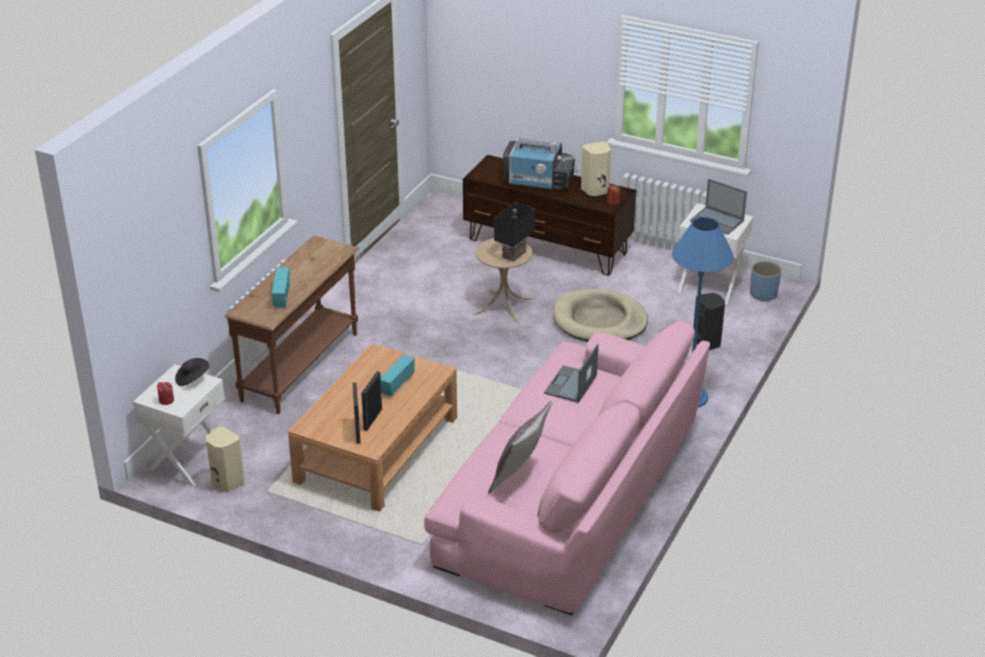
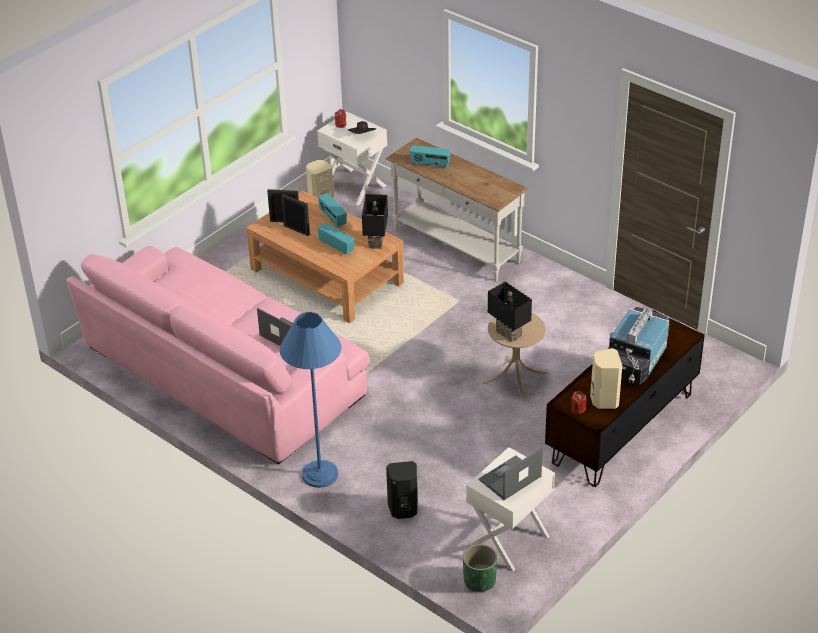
camera: 105 degrees right, 5 degrees up
(301, 367) = (455, 247): brown console table -> white console table
(342, 397) = (332, 218): none -> radio
(380, 359) = (377, 242): none -> black table lamp
(519, 476) = (185, 289): grey pillow -> none
(599, 321) = (468, 439): beige dog bed -> none
(763, 294) = (479, 581): blue planter -> green planter

